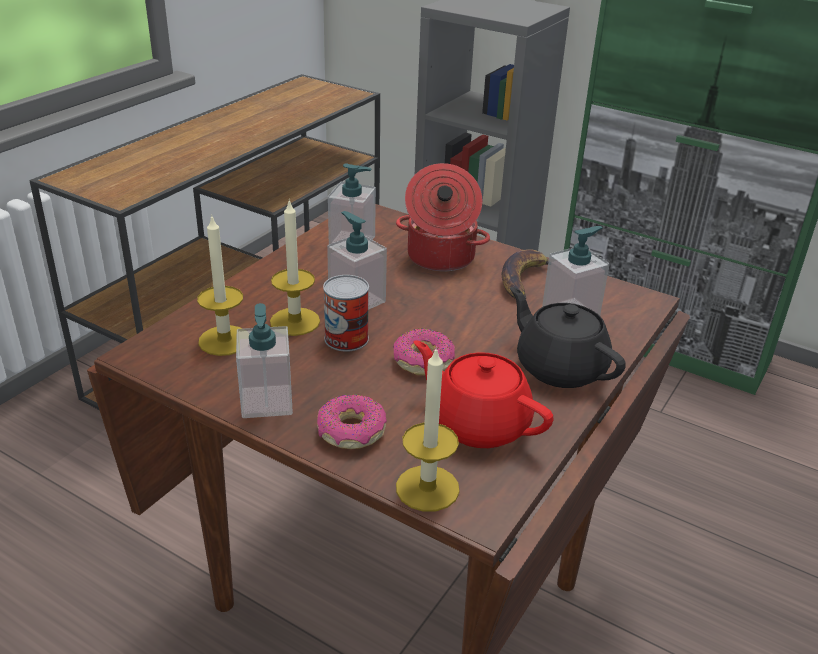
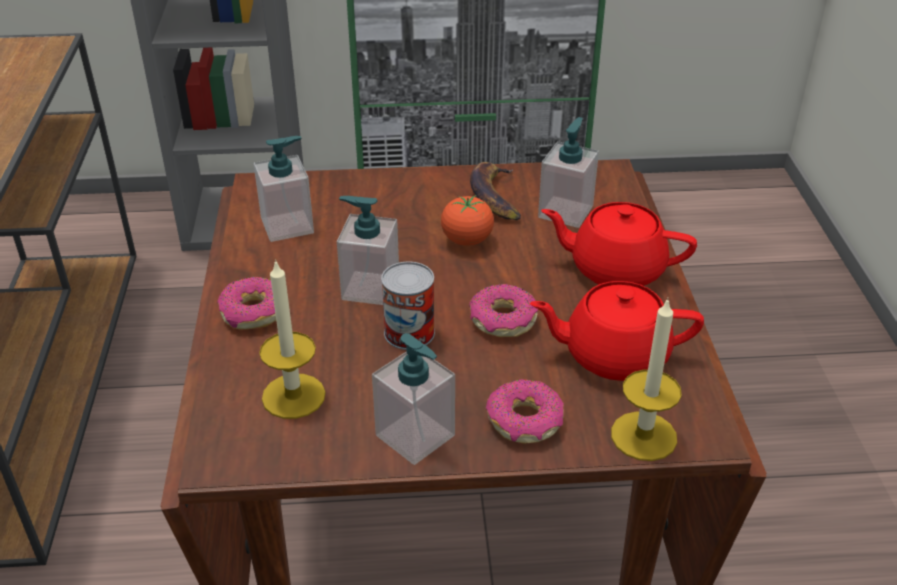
camera: 35 degrees left, 5 degrees up
(265, 283) = (254, 312): none -> donut
(295, 321) = (338, 340): candle -> none
(440, 258) = (393, 207): cooking pot -> none
(465, 300) = (467, 240): none -> tomato
(559, 367) = (615, 269): black teapot -> red teapot

